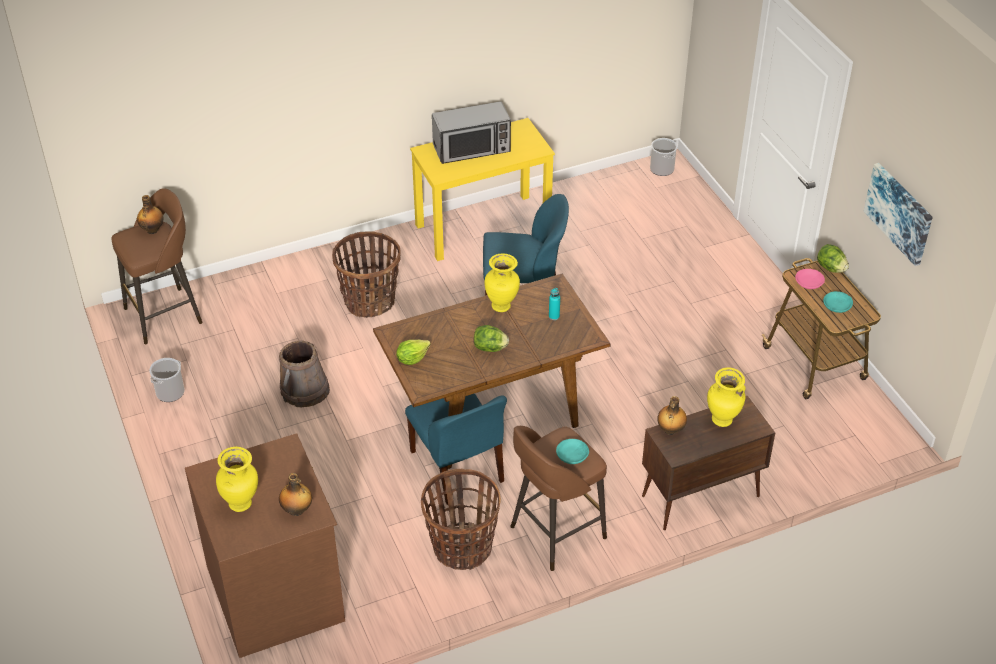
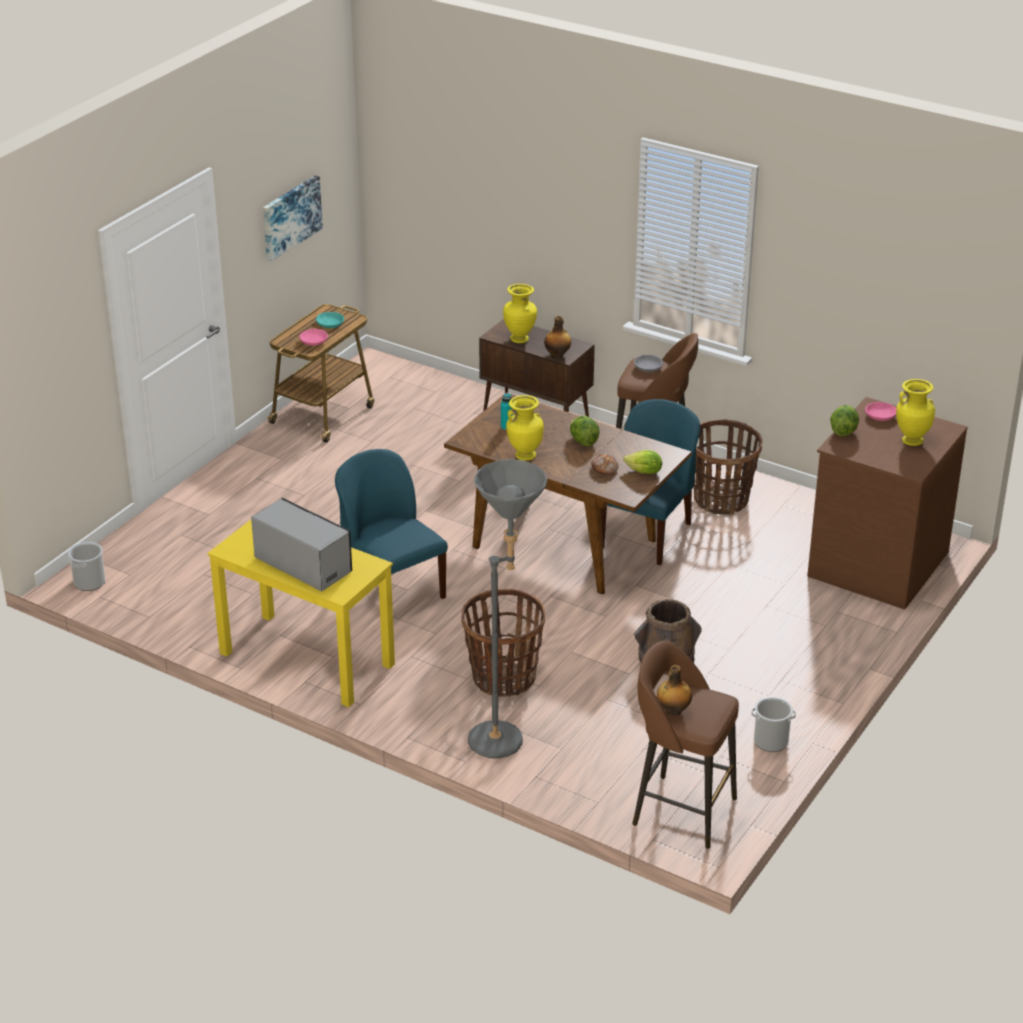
camera: 125 degrees left, 10 degrees down
(297, 510) = (881, 416): bottle -> pink bowl
(313, 275) = (506, 737): none -> grey floor lamp
(440, 340) = (605, 468): none -> bread
(572, 455) = (648, 367): turquoise bowl -> grey bowl
(830, 268) = (282, 337): lettuce -> lettuce (843, 431)

